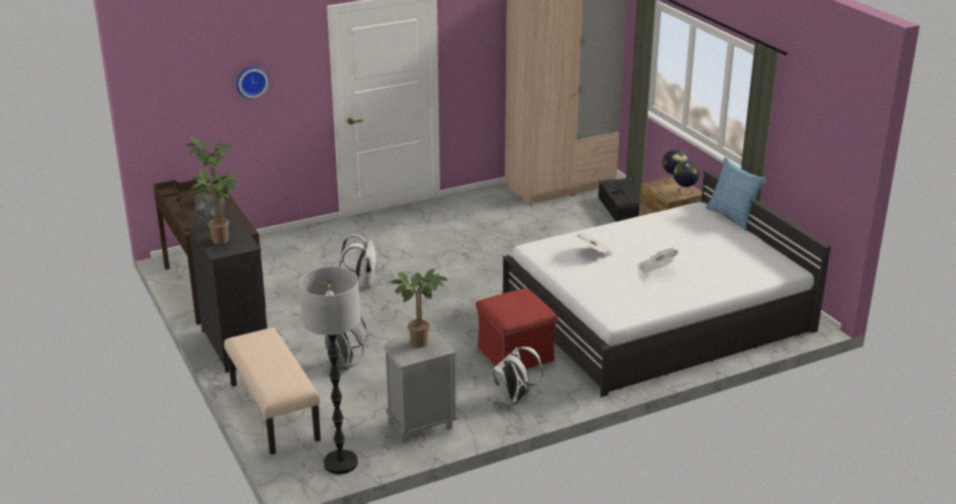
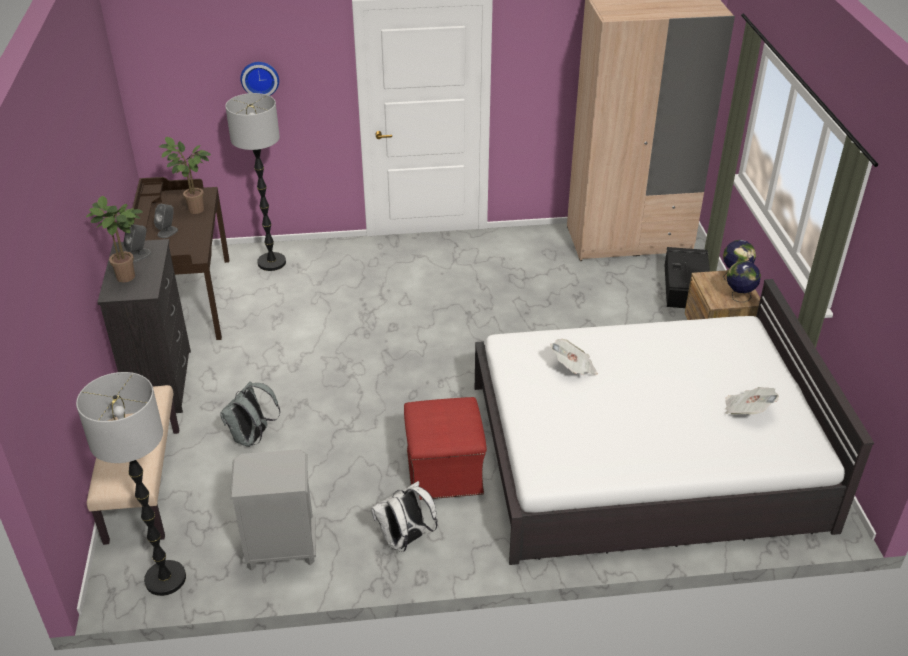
camera: 20 degrees right, 10 degrees up
(269, 249) = (271, 262): none -> floor lamp
(362, 284) = (337, 329): white backpack -> none
(421, 342) = (278, 464): potted plant -> none
(656, 269) = (636, 412): newspaper -> newspaper (747, 410)
(732, 217) = (781, 349): pillow -> none

